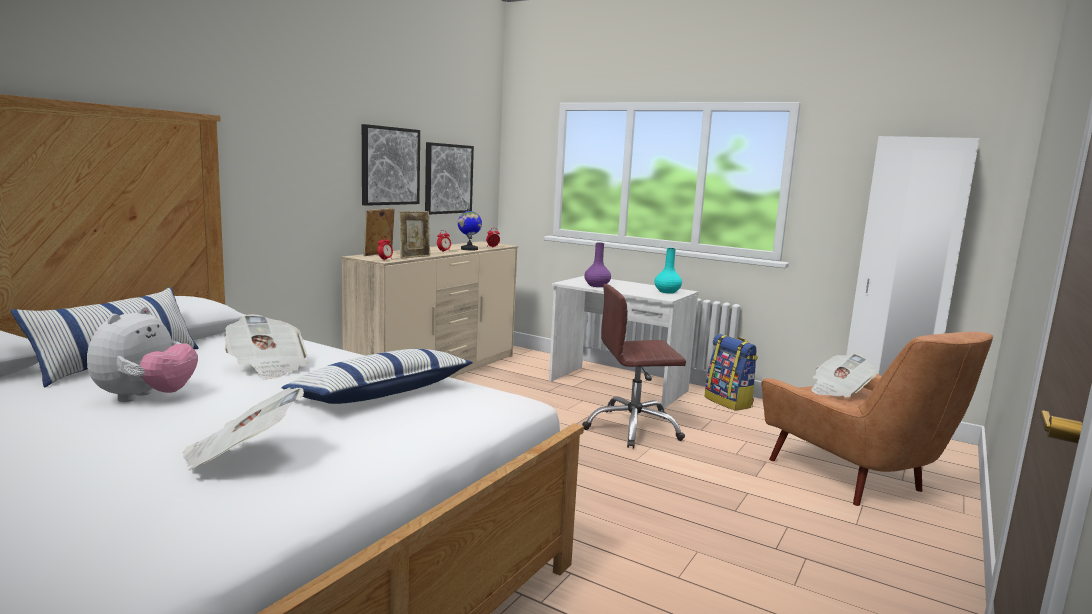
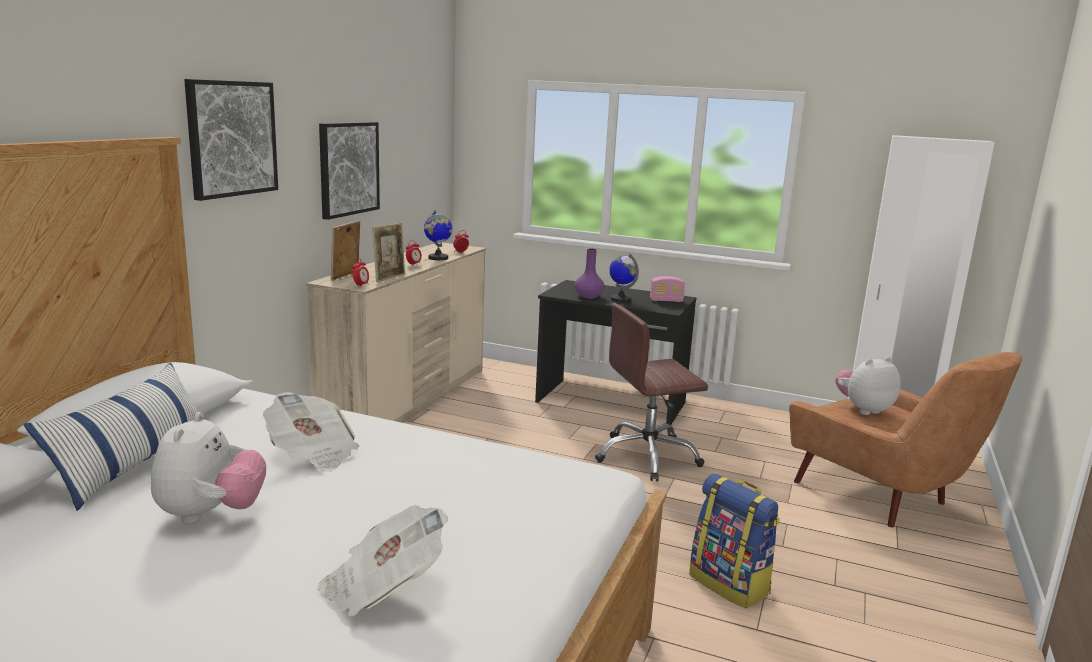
camera: 10 degrees left, 5 degrees up
(381, 394) = (462, 480): pillow -> none
(448, 178) = (405, 174): picture -> picture (231, 138)
(617, 386) = (611, 403): white desk -> black desk
(625, 289) = (621, 300): none -> globe
(667, 292) = (666, 300): turquoise vase -> radio
(729, 402) = (731, 414): backpack -> backpack (730, 584)
(838, 391) = (863, 409): newspaper -> plush toy

